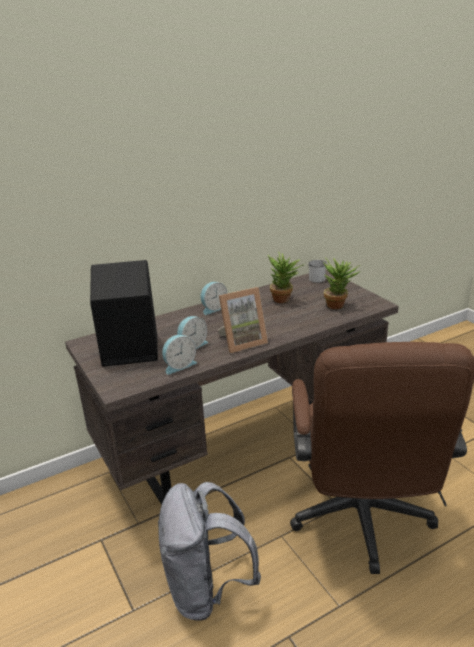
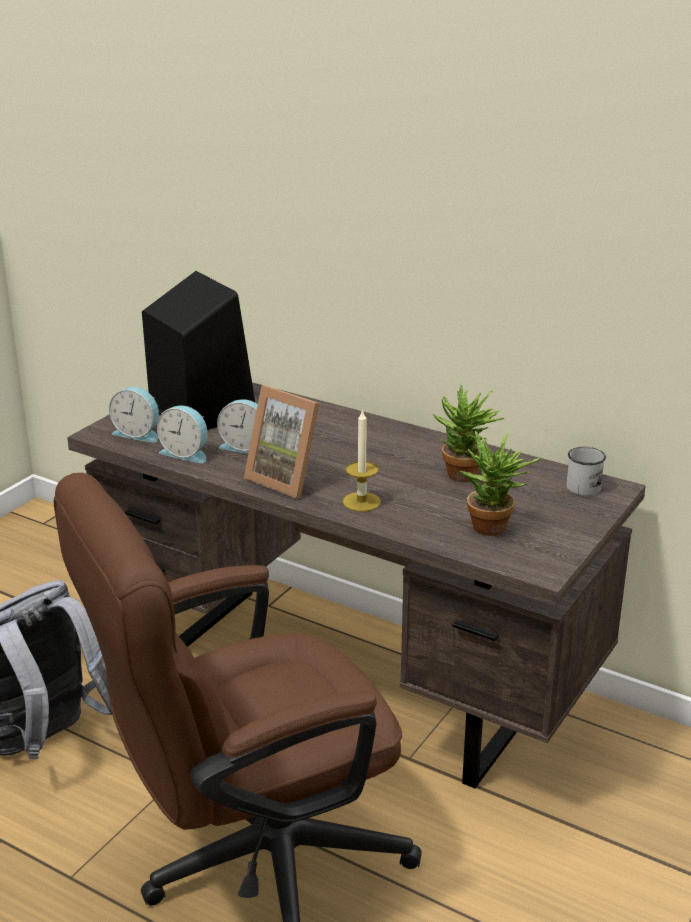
camera: 60 degrees right, 0 degrees up
(213, 308) = (375, 430): alarm clock -> alarm clock (138, 433)
(285, 328) = (361, 502): none -> candle

